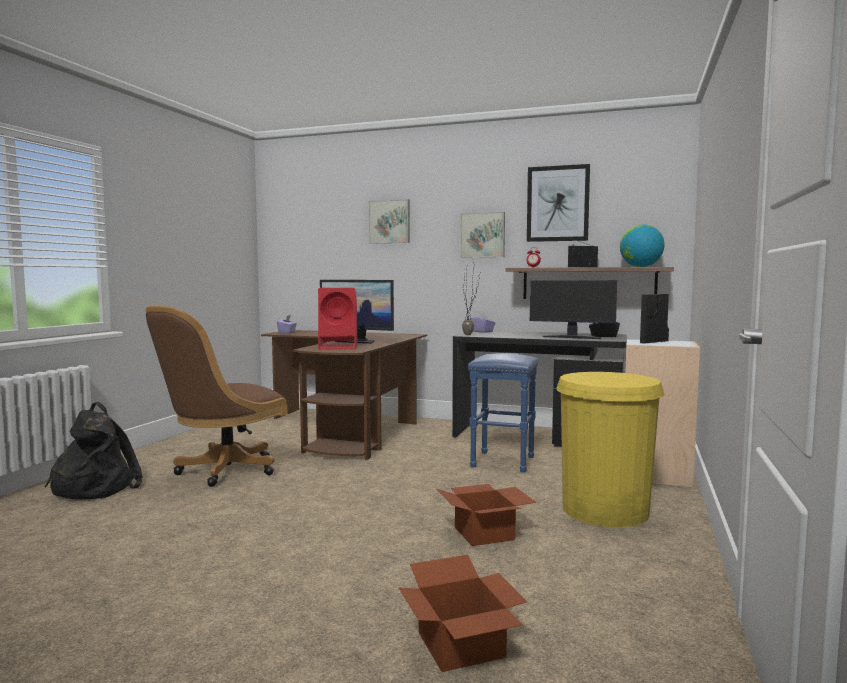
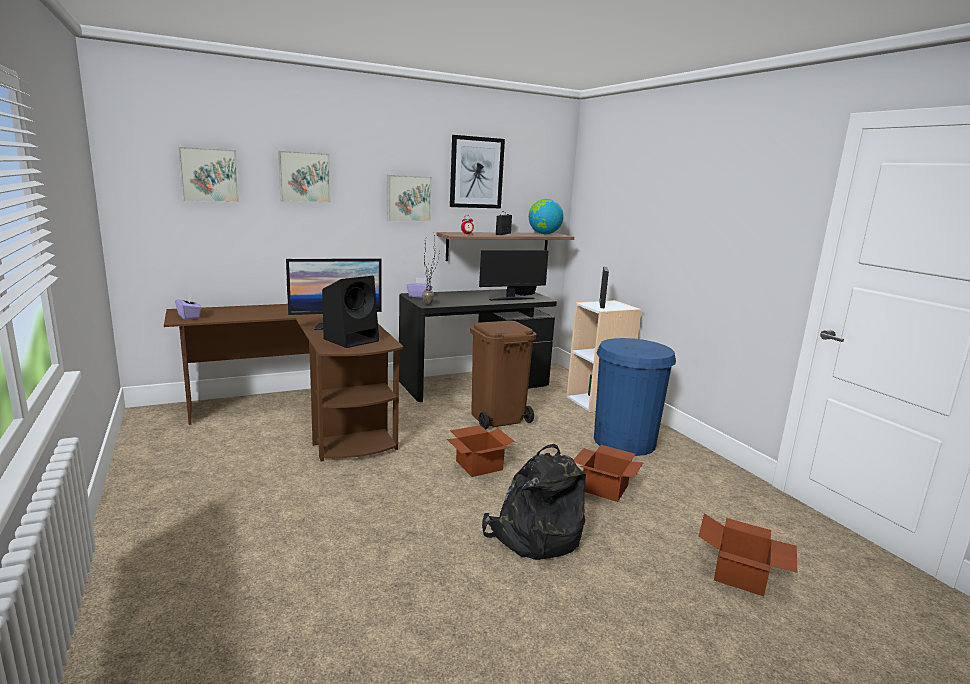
camera: 45 degrees left, 10 degrees up
(95, 488) = (177, 598): black backpack -> black backpack (533, 536)
(220, 473) = (290, 515): brown office chair -> none
(322, 225) = (209, 175): none -> picture
(339, 347) = (352, 340): red speaker -> black speaker
(406, 485) = (479, 465): none -> cardboard box
(501, 462) = (497, 418): blue stool -> brown trash can
(605, 510) = (624, 441): yellow trash can -> blue trash can

